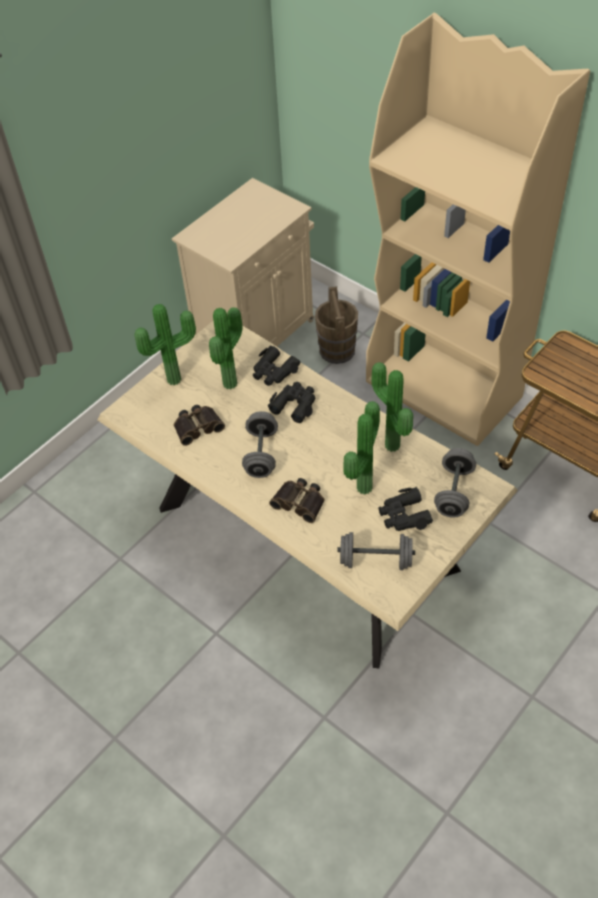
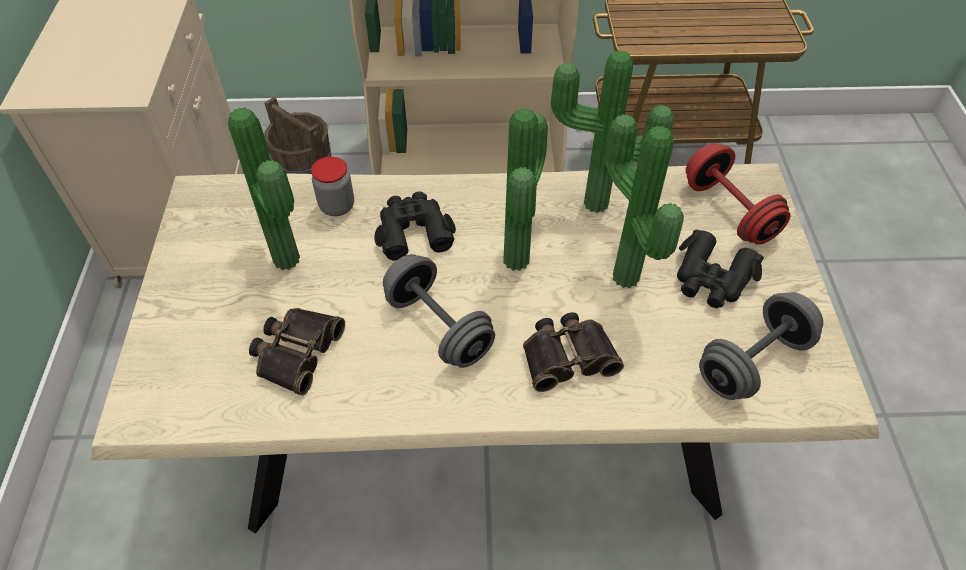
camera: 45 degrees left, 0 degrees up
(176, 381) = (191, 307): potted plant -> potted plant (521, 261)
(274, 371) = (337, 206): black binoculars -> jar
(454, 492) = (729, 211): grey dumbbell -> red dumbbell

